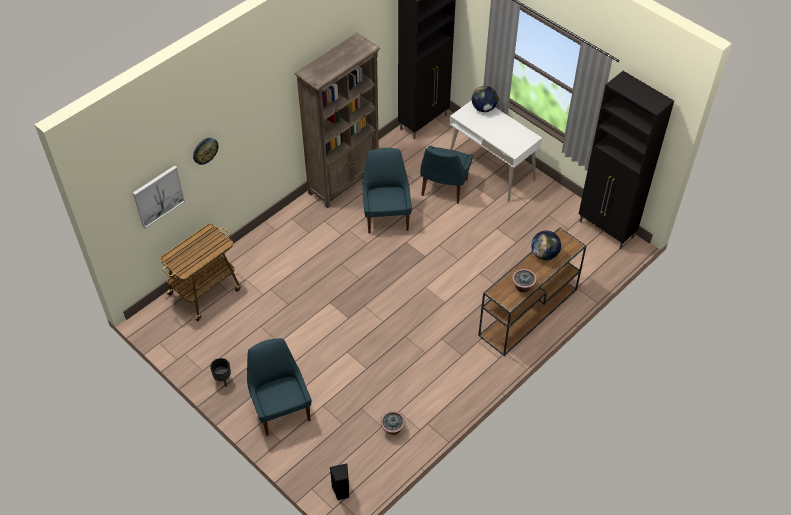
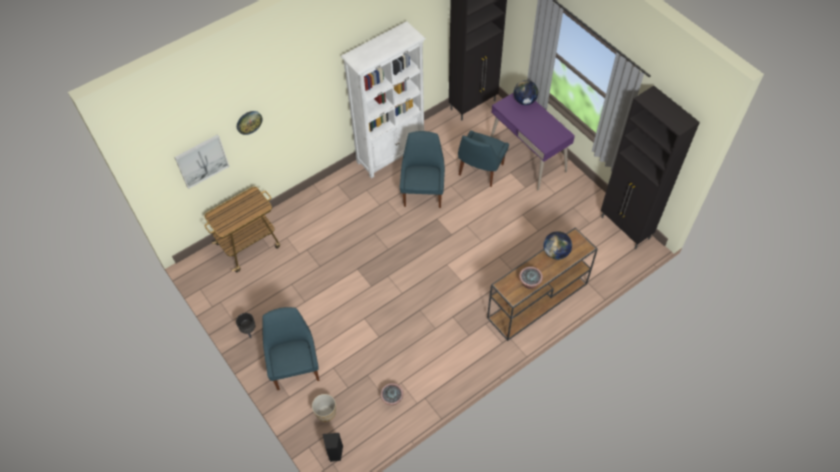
camera: 10 degrees right, 5 degrees up
(323, 451) = (325, 412): none -> planter
(344, 181) = (391, 154): brown bookcase -> white bookcase
(491, 170) = (527, 157): white desk -> purple desk

